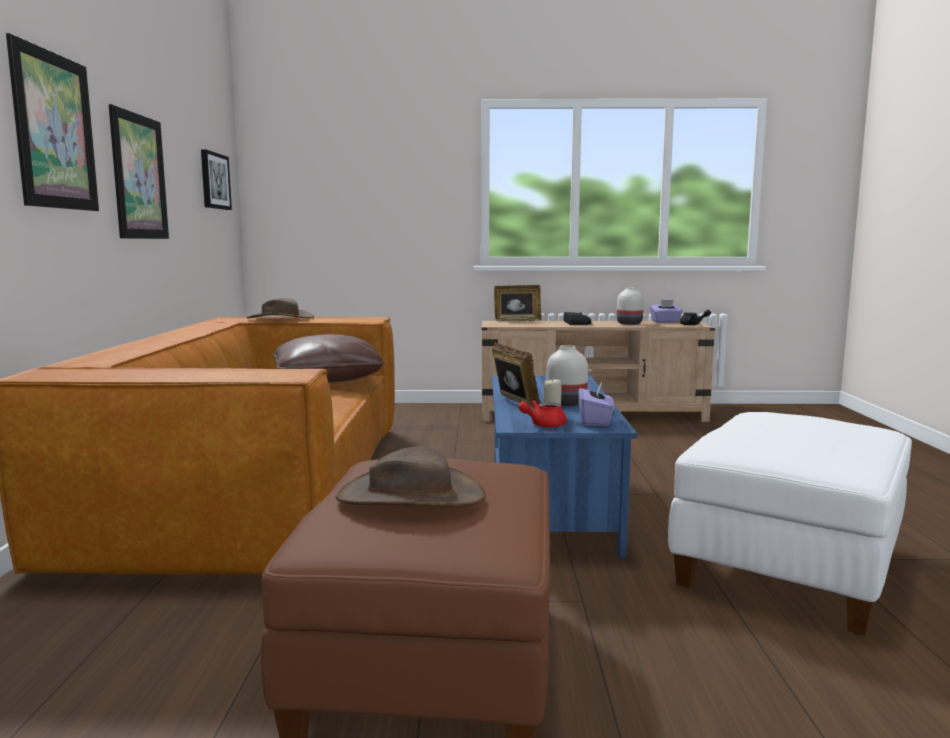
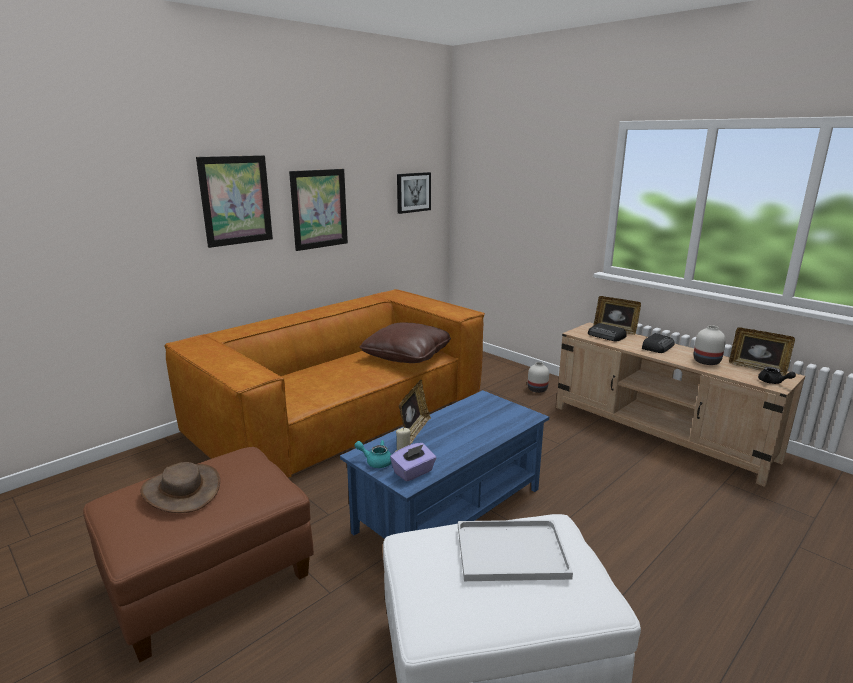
camera: 45 degrees right, 10 degrees up
(280, 318) = (416, 300): brown hat -> none
(522, 323) = (606, 336): none -> radio
(543, 425) = (376, 461): red teapot -> turquoise teapot
(565, 403) = (446, 443): white vase -> white vase (537, 389)
(665, 322) = (757, 368): purple tissue box -> picture frame
(787, 424) = (513, 550): none -> white tray

